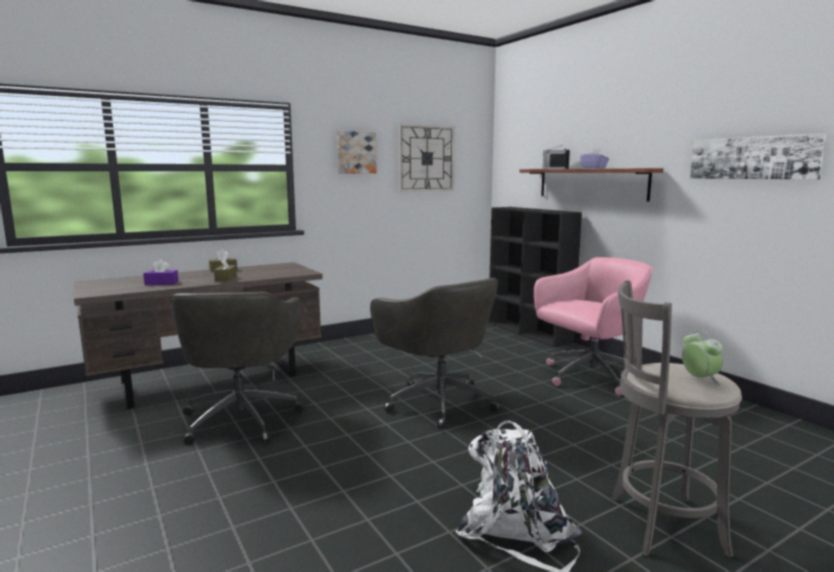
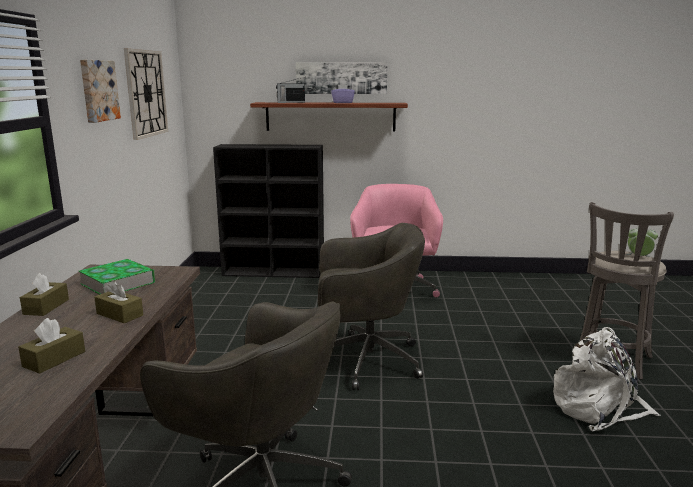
camera: 55 degrees left, 5 degrees up
(161, 283) = (54, 359): purple tissue box -> brown tissue box
(271, 270) = (118, 283): none -> book
(753, 158) = (480, 95): picture -> picture (341, 78)

